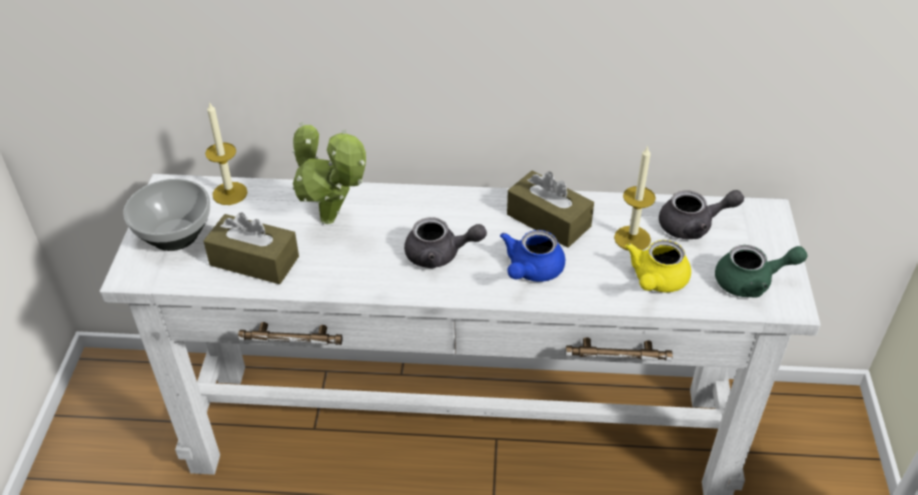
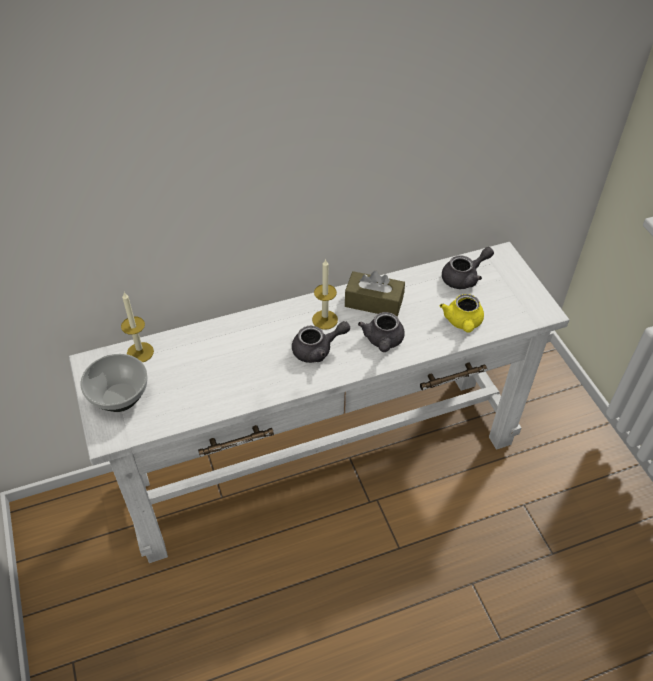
camera: 25 degrees left, 5 degrees up
(254, 261) = (191, 397): brown tissue box -> none
(332, 221) = (229, 349): potted plant -> none
(531, 271) = (383, 341): blue teapot -> grey teapot
(632, 238) = (432, 298): candle -> candle (325, 319)
(751, 282) = (518, 304): green teapot -> none

